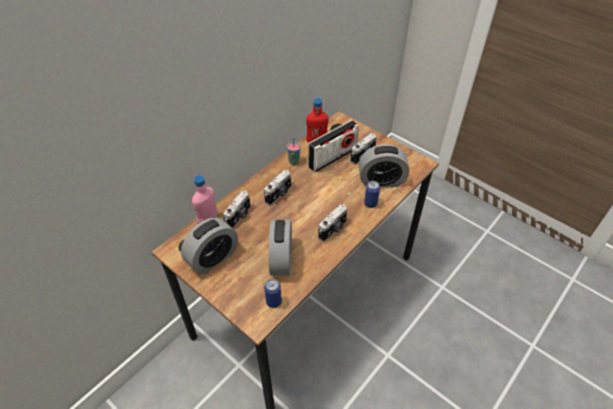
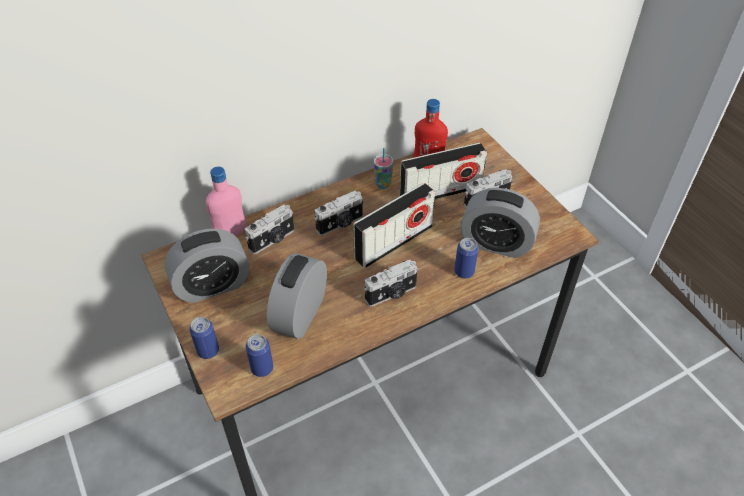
camera: 20 degrees right, 0 degrees up
(231, 302) = (208, 351): none -> can
(318, 197) = (393, 242): none -> radio

